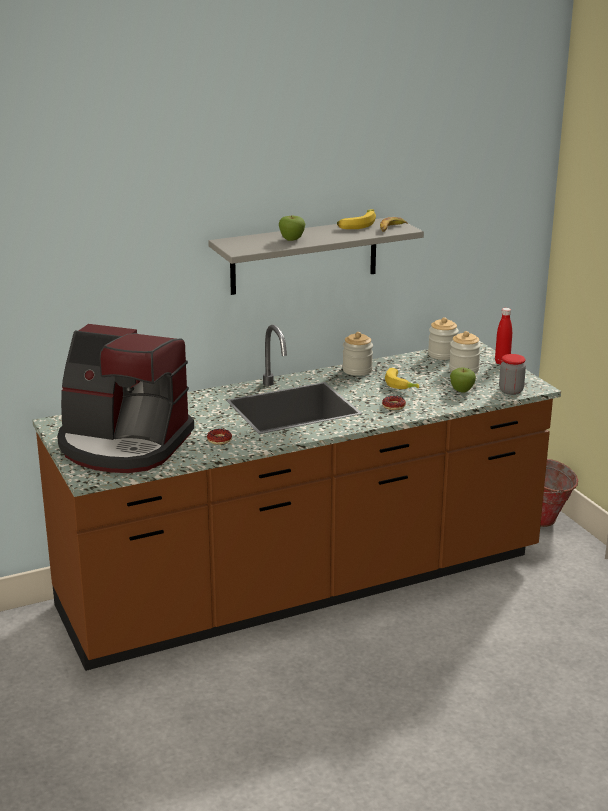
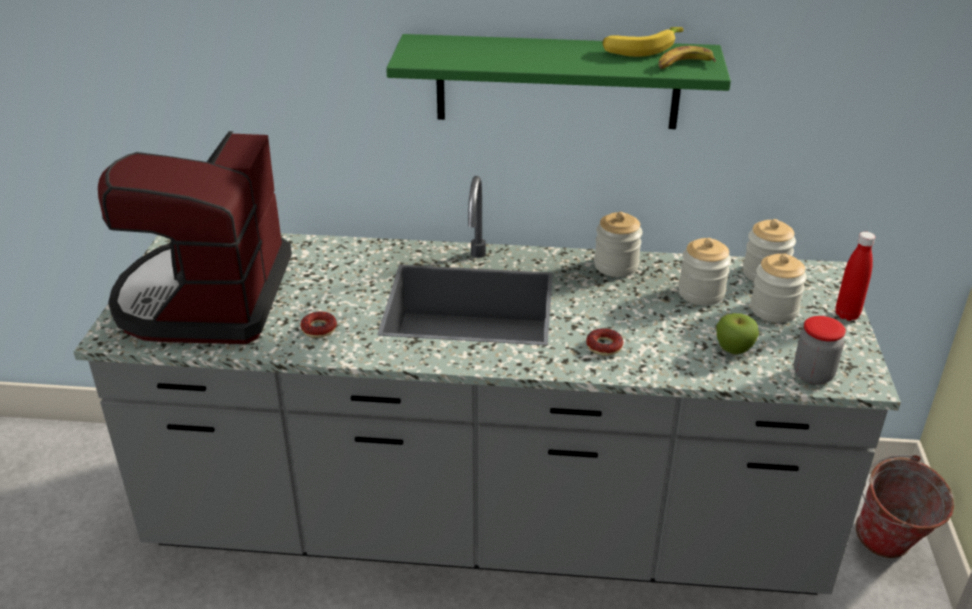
camera: 30 degrees right, 10 degrees up
(123, 445) = (206, 298): coffee machine -> coffee machine turned 45 degrees clockwise
(291, 239) = (510, 55): apple -> none
(303, 585) = (485, 523): brown counter -> grey counter
(304, 255) = (557, 82): grey shelf -> green shelf
(402, 385) = (653, 311): banana -> none
(418, 371) = (701, 293): none -> jar

